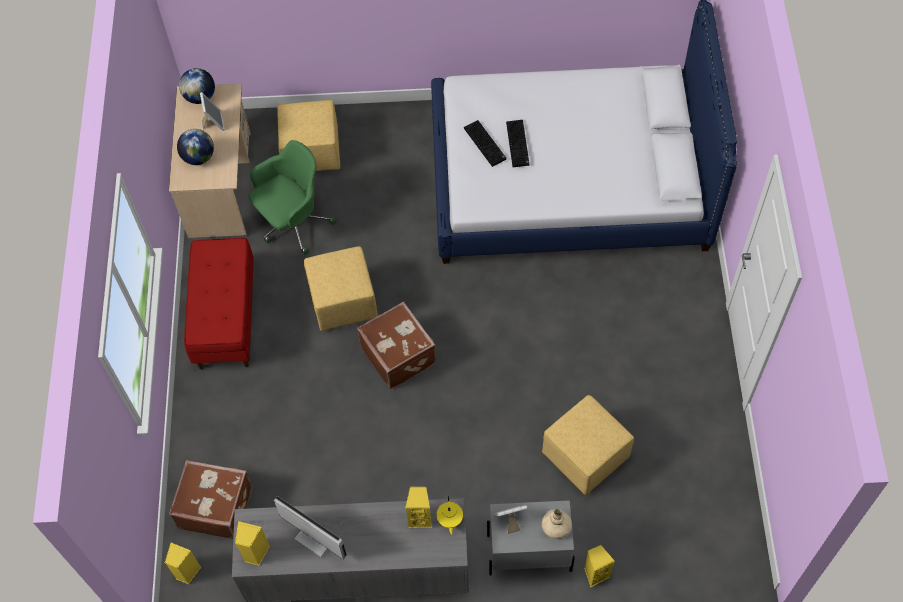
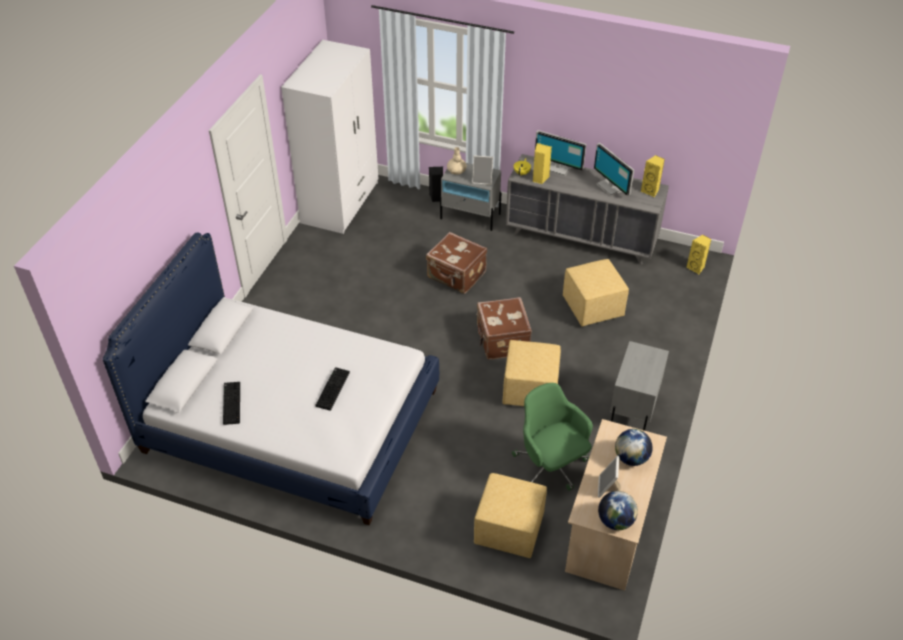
camera: 160 degrees left, 15 degrees down
(215, 506) = (669, 294): brown suitcase -> brown suitcase (456, 276)
(225, 317) = (633, 409): red bench -> grey nightstand
(293, 222) = (550, 467): green office chair -> green office chair turned 75 degrees clockwise
(402, 552) = (558, 168): none -> monitor
(486, 144) = (359, 399): keyboard -> keyboard (231, 403)
(584, 456) = (406, 248): yellow ottoman -> yellow ottoman (593, 307)
(595, 573) = (436, 197): yellow speaker -> black speaker
(721, 508) = (341, 202): none -> white wardrobe

